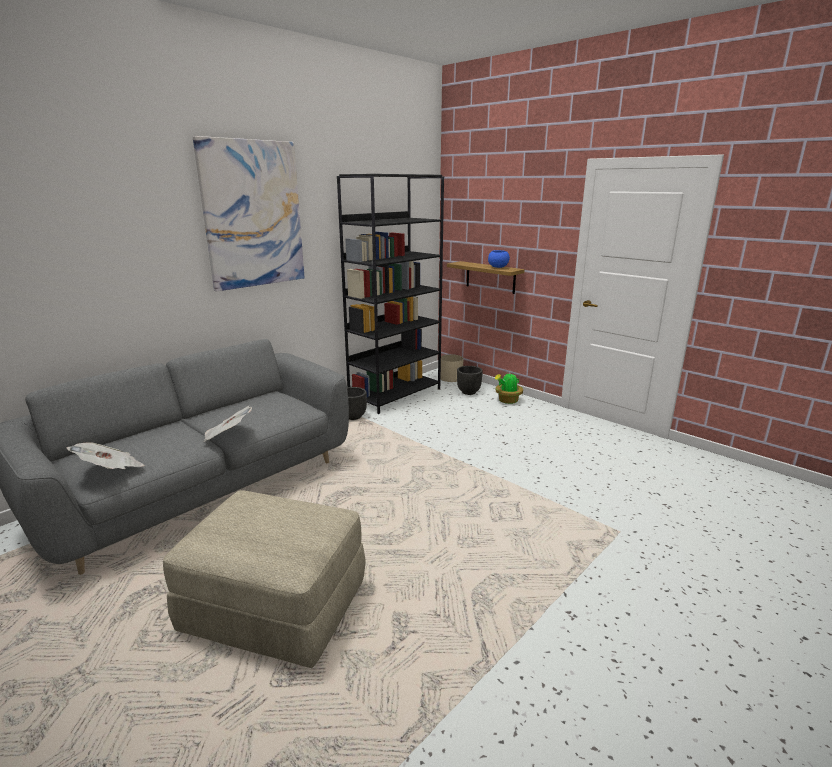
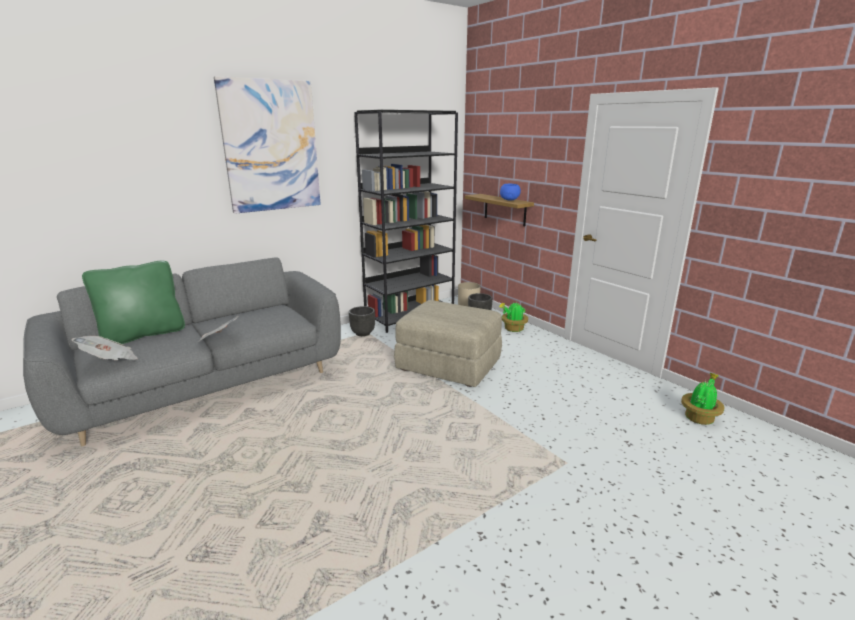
camera: 10 degrees right, 0 degrees up
(132, 436) = (143, 334): none -> green pillow
(277, 606) = (222, 492): beige ottoman -> beige ottoman (449, 365)
(719, 474) = (699, 417): none -> potted plant

